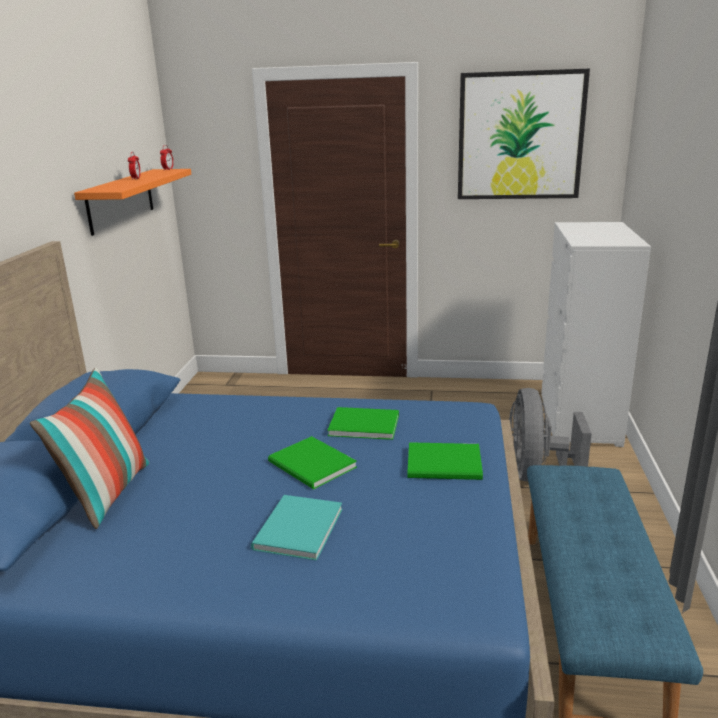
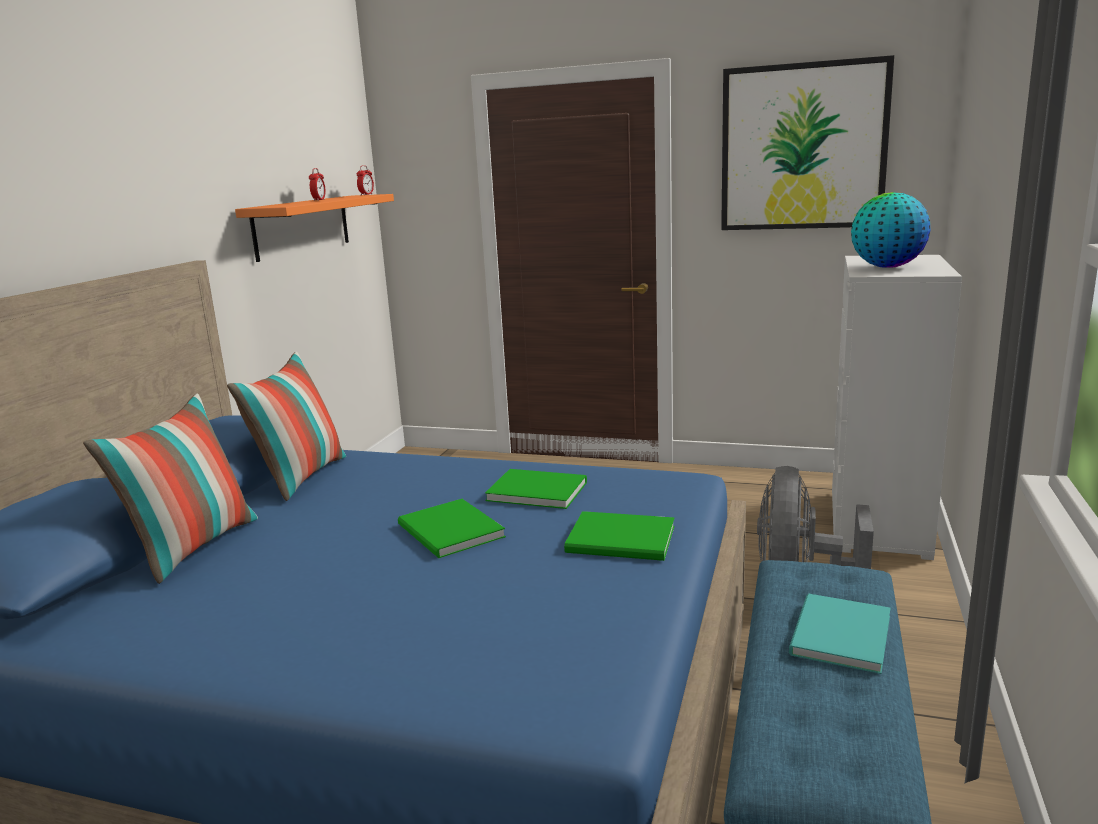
camera: 10 degrees right, 5 degrees down
(166, 422) = (300, 478): none -> pillow
(295, 530) = (393, 602): turquoise book -> turquoise book (837, 636)
(593, 236) = (887, 267): none -> globe

